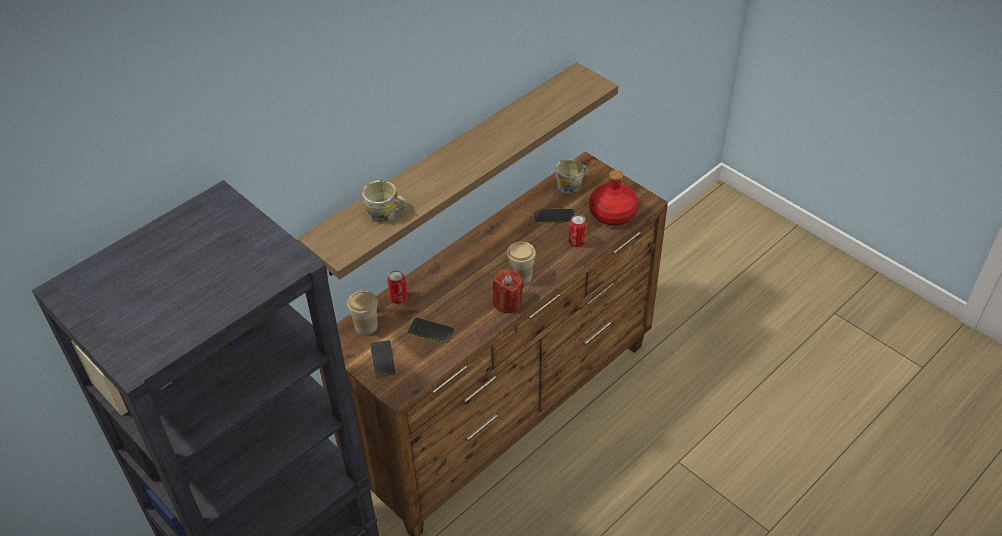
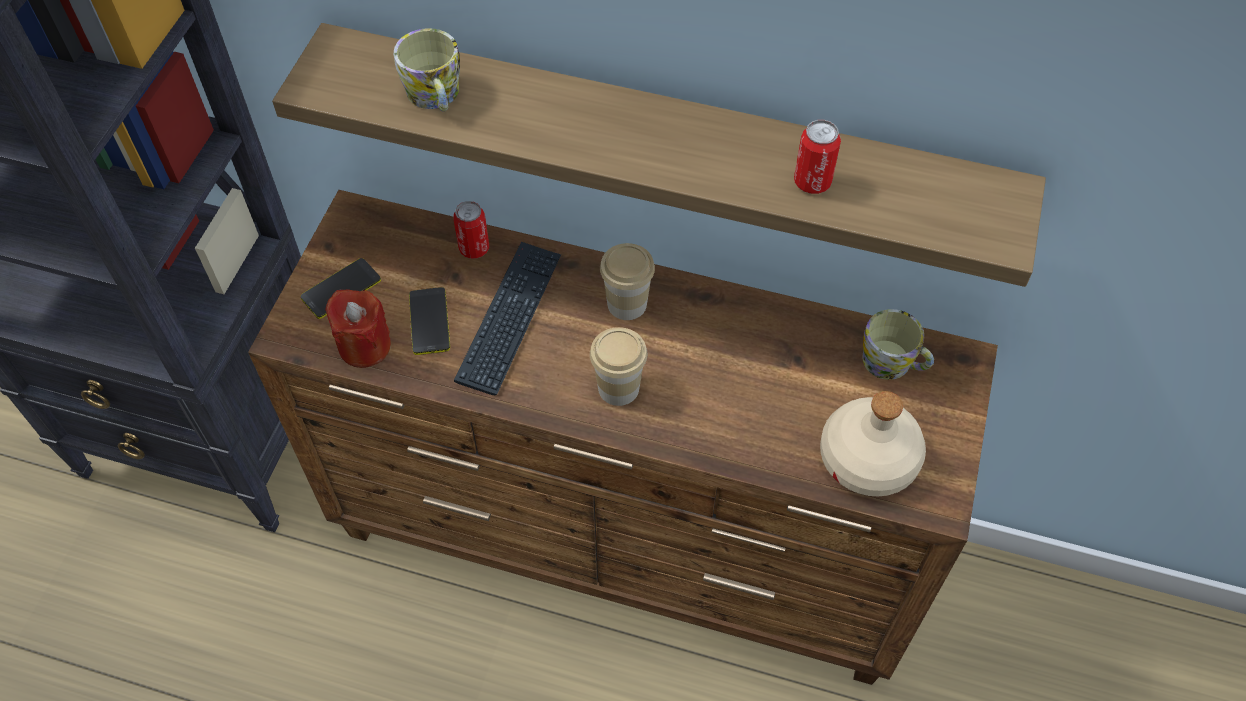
camera: 60 degrees right, 10 degrees up
(366, 326) = (396, 237): cup -> cup (627, 304)
(452, 300) = (509, 318): none -> keyboard
(507, 302) = (548, 396): red candle -> red candle (364, 346)
(554, 216) = (793, 372): phone -> none
(577, 242) = (754, 435): can -> can (812, 182)
(613, 213) = (867, 460): red bottle -> beige bottle

